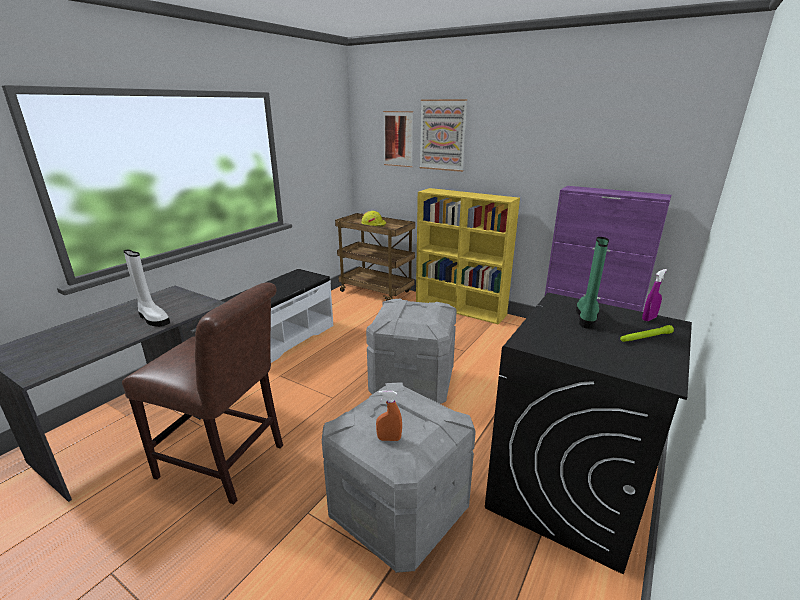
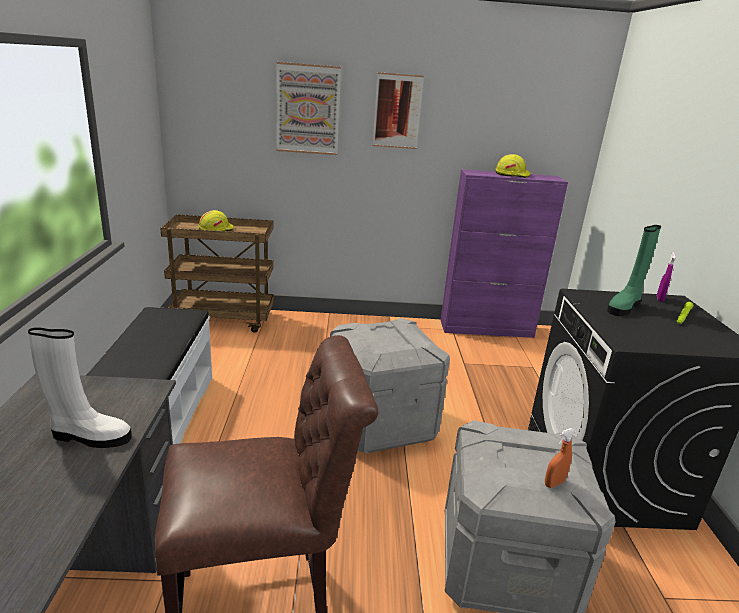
camera: 35 degrees left, 0 degrees up
(398, 139) = (240, 112): picture -> picture (397, 111)
(461, 309) = (344, 321): yellow bookcase -> none
(586, 317) = (624, 307): green boot -> green boot turned 120 degrees counterclockwise
(613, 191) = (512, 175): none -> yellow hard hat

